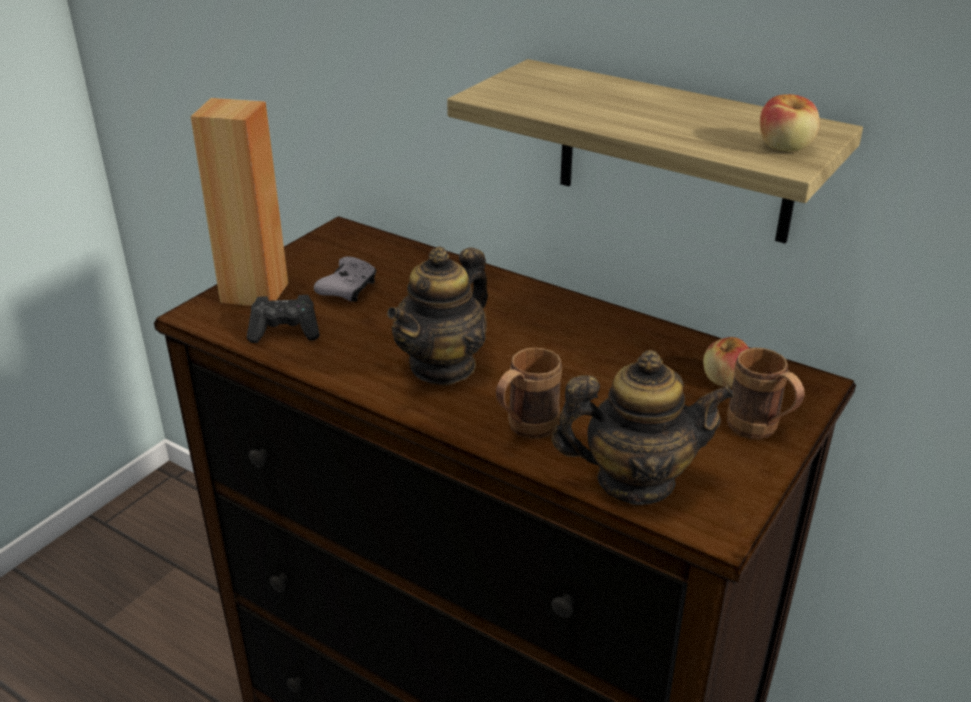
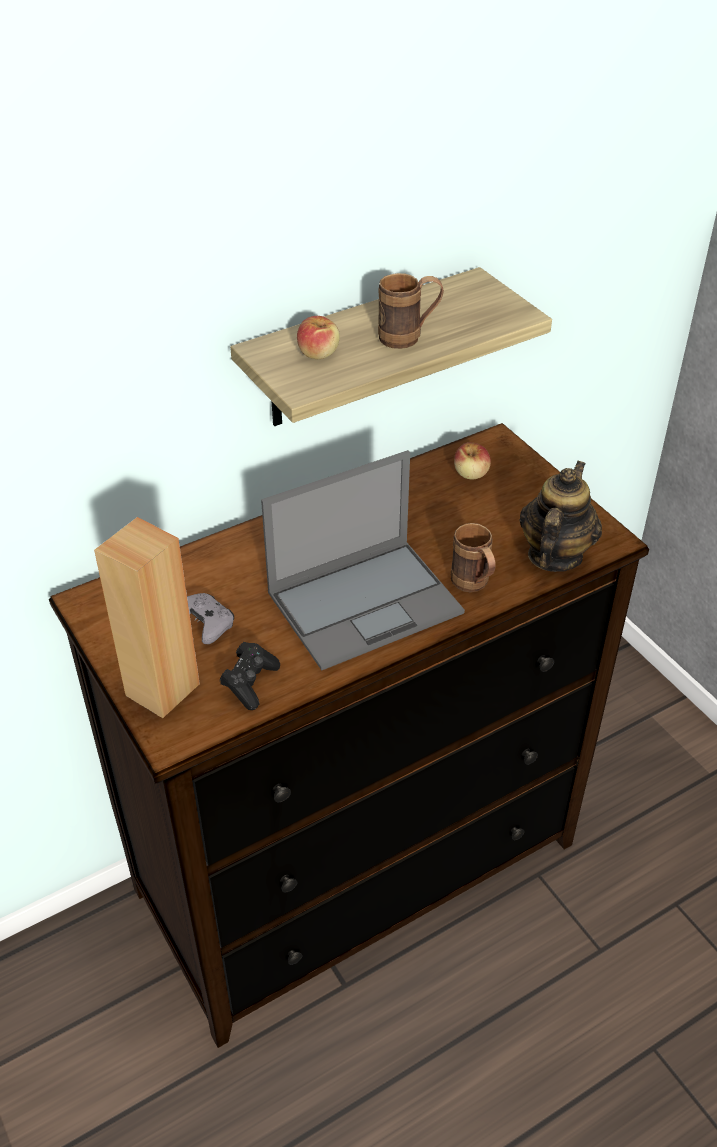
camera: 65 degrees left, 10 degrees up
(443, 366) = (366, 602): teapot -> laptop
(760, 431) = (533, 483): brown mug -> brown mug (409, 338)
(785, 147) = (496, 305): apple -> apple (318, 353)

